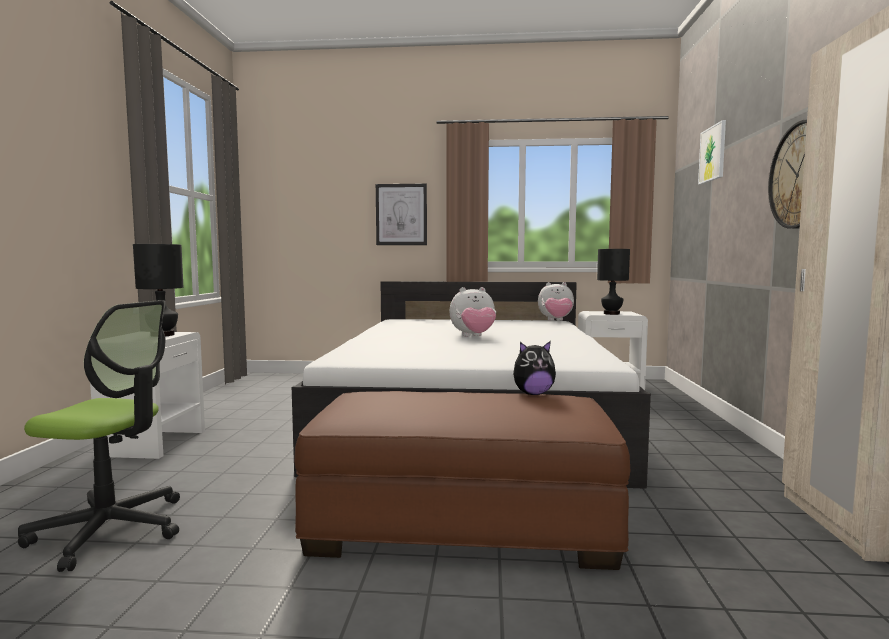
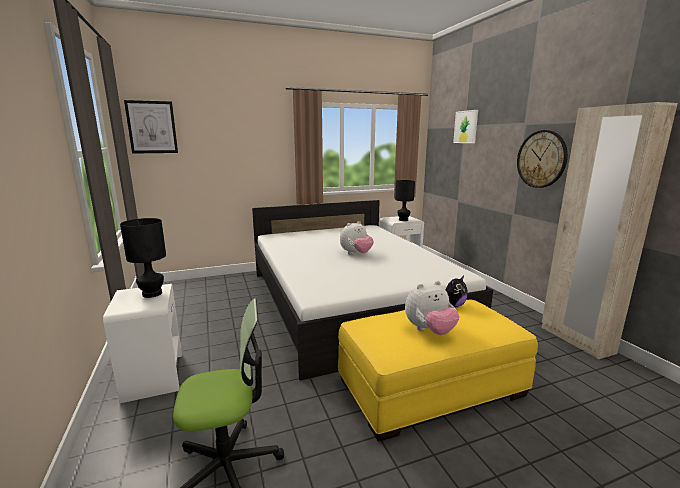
camera: 25 degrees left, 10 degrees up
(401, 214) = (259, 156): picture -> picture (152, 127)
(462, 521) = (430, 387): brown ottoman -> yellow ottoman
(556, 320) = (370, 226): plush toy -> plush toy (429, 331)

